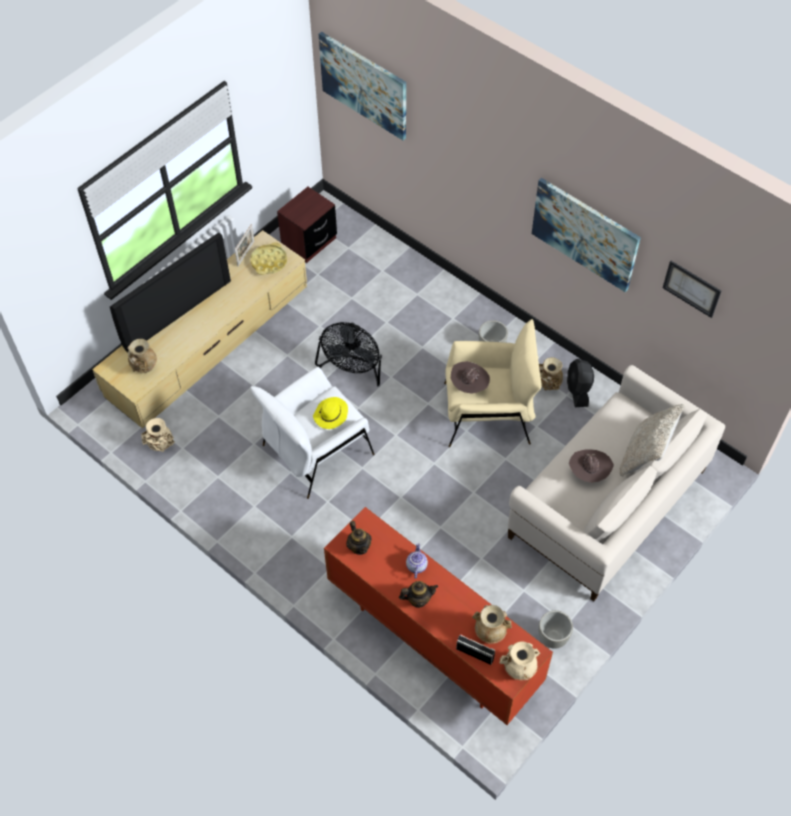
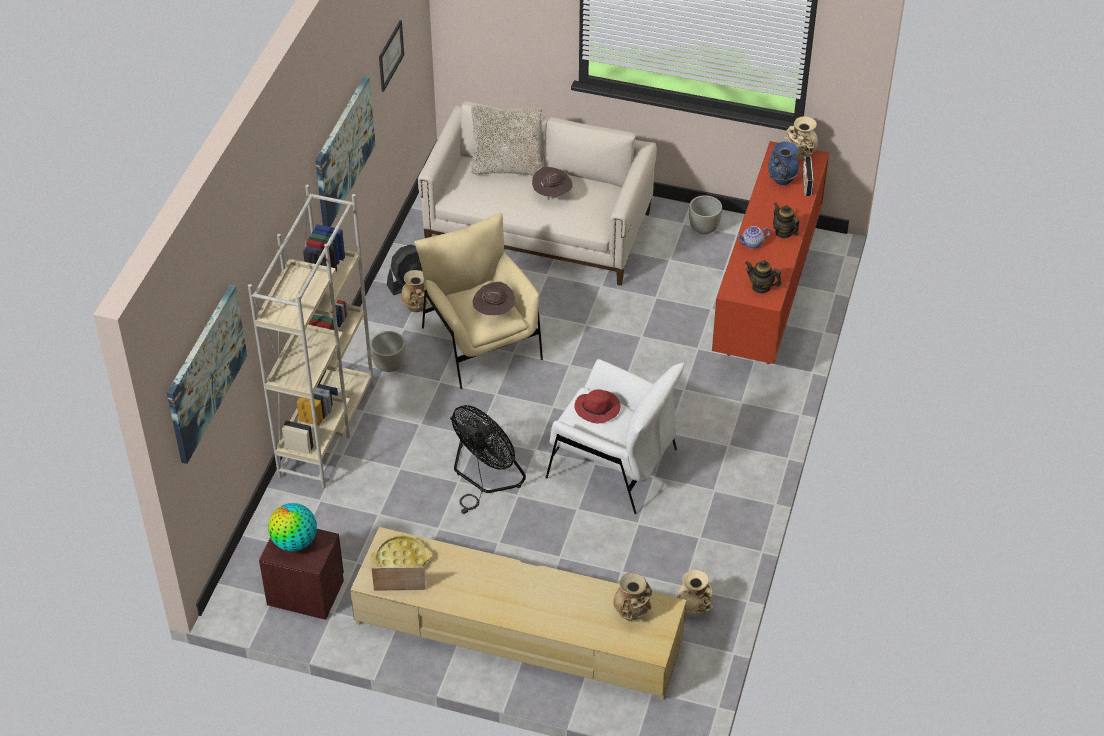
camera: 115 degrees left, 10 degrees down
(176, 311) = (531, 621): television -> none
(310, 206) = (294, 542): none -> globe
(331, 415) = (598, 408): yellow hat -> red hat
(351, 365) = (480, 477): black fan -> black fan turned 45 degrees counterclockwise
(359, 547) = (761, 287): teapot -> teapot turned 105 degrees counterclockwise
(444, 292) = (327, 430): none -> beige bookcase
(490, 633) = (781, 180): beige vase -> blue vase

